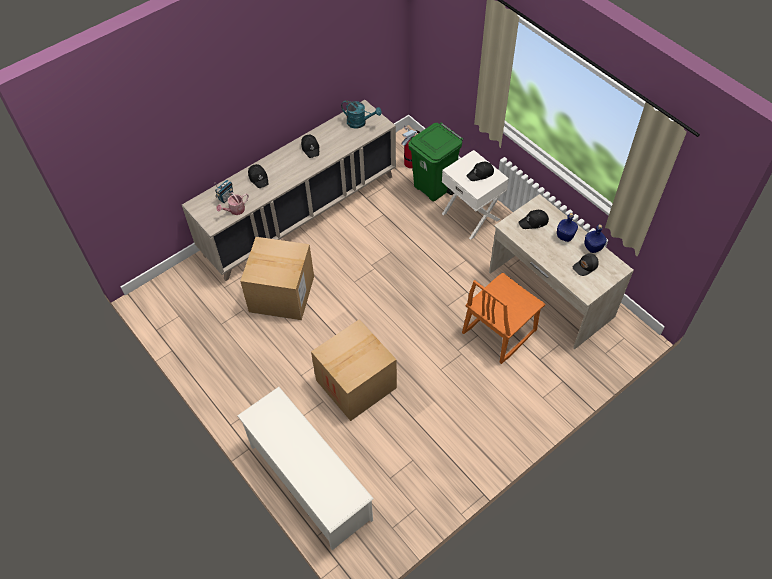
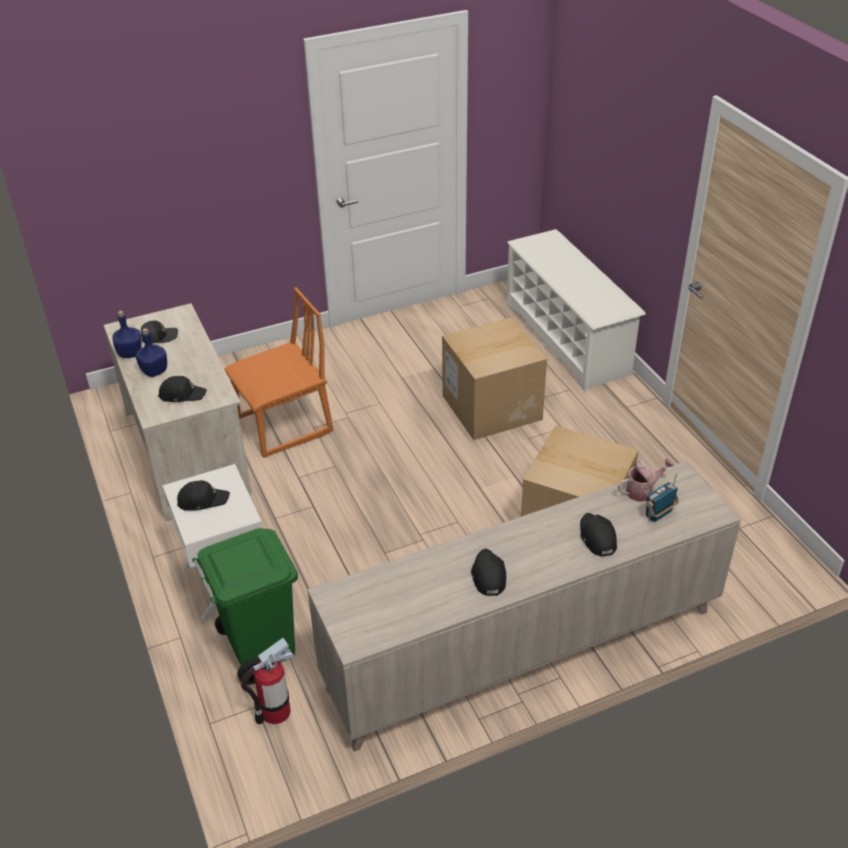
camera: 165 degrees left, 15 degrees down
(360, 123) = (374, 609): turquoise watering can -> none

